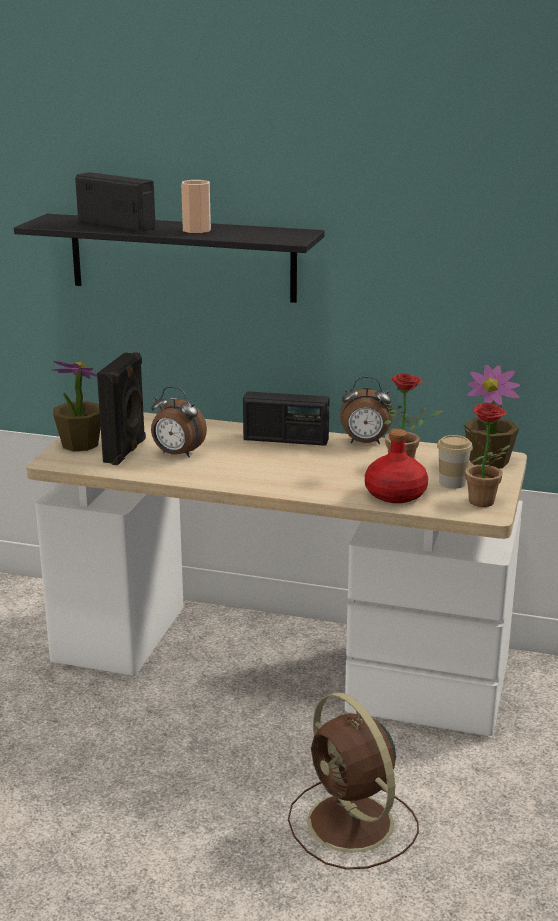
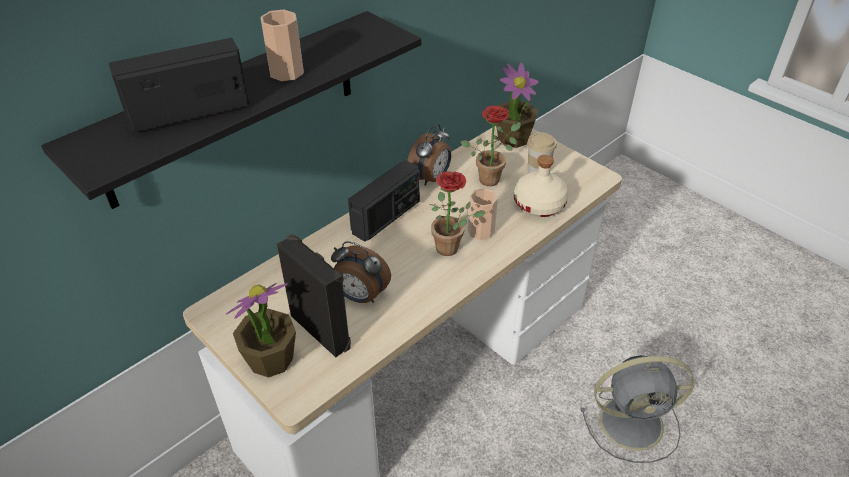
camera: 60 degrees left, 20 degrees up
(177, 454) = (360, 296): alarm clock -> alarm clock turned 60 degrees clockwise
(318, 478) = (481, 231): none -> cup
(352, 825) = (634, 422): brown fan -> grey fan
(396, 494) = (539, 204): red bottle -> beige bottle
(484, 504) = (582, 171): potted plant -> potted plant (452, 248)

